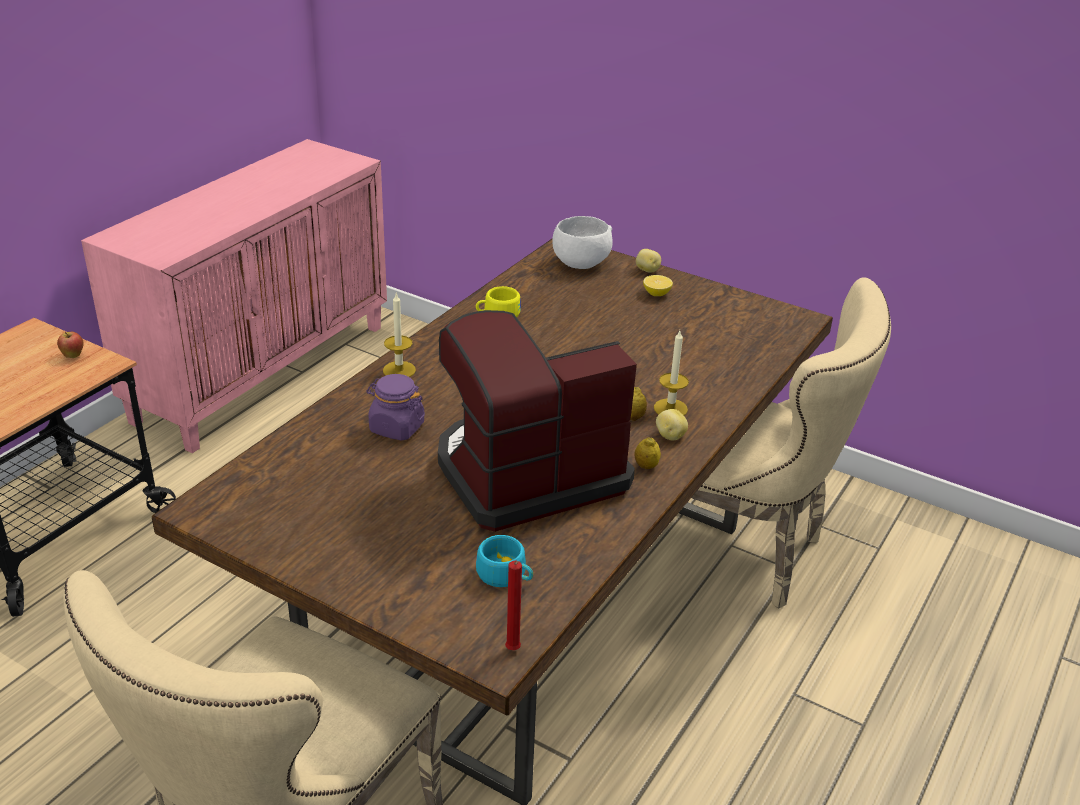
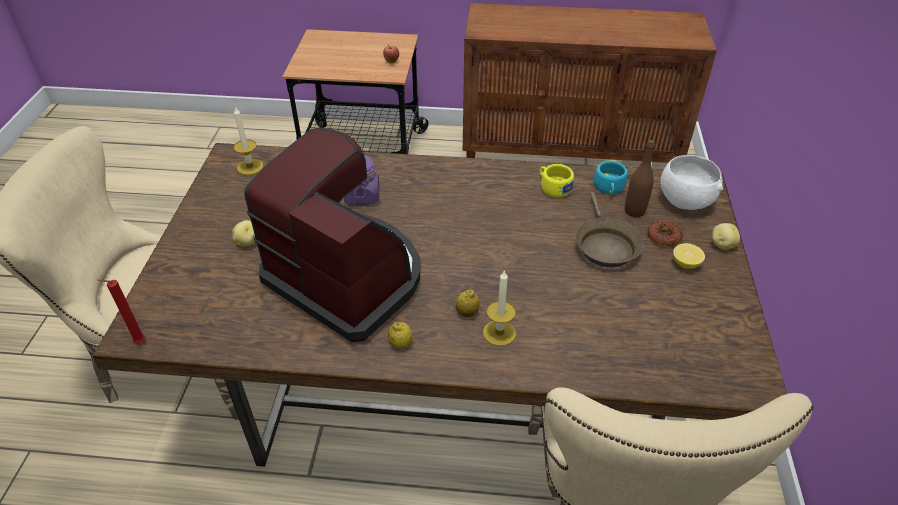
camera: 65 degrees right, 10 degrees up
(263, 371) = (569, 155): pink cabinet -> brown cabinet
(399, 370) = (433, 170): candle -> candle (250, 167)
(506, 575) = (219, 309): turquoise cup -> turquoise cup (609, 188)
(571, 290) = (634, 211): none -> brown bottle
(603, 320) = (604, 245): none -> brown frying pan
(616, 290) = (664, 237): none -> donut
(669, 436) = (456, 345): potato -> potato (248, 241)

